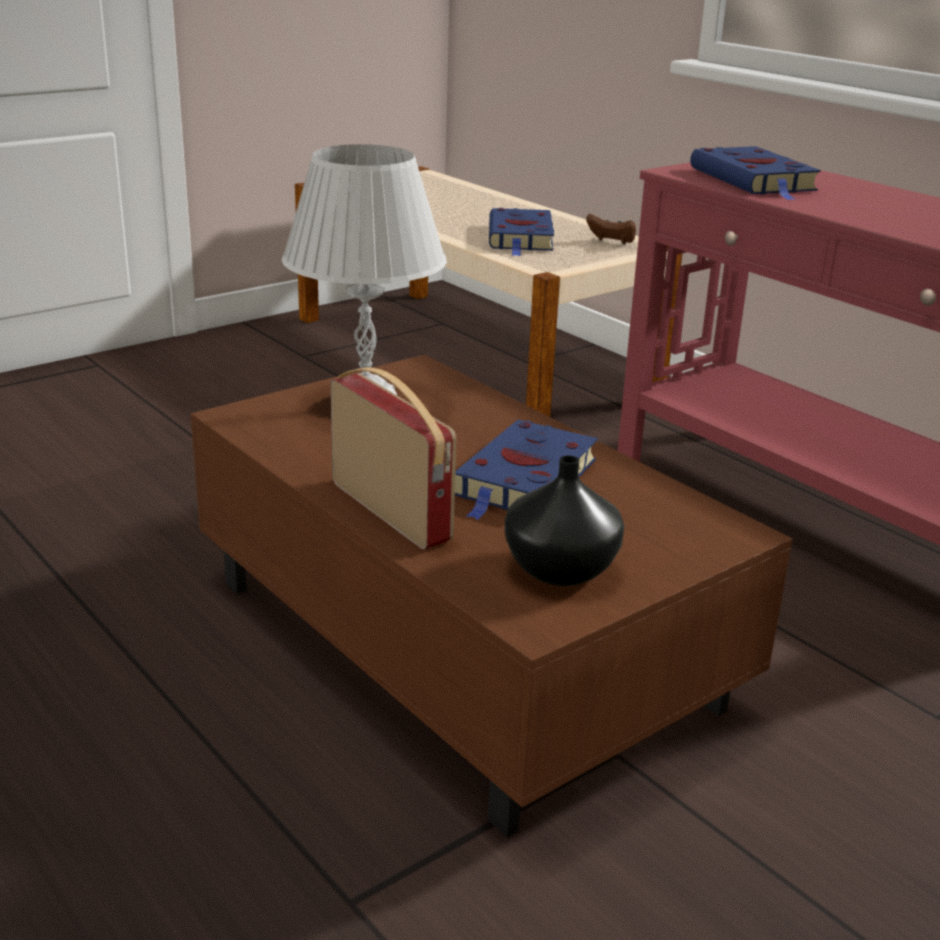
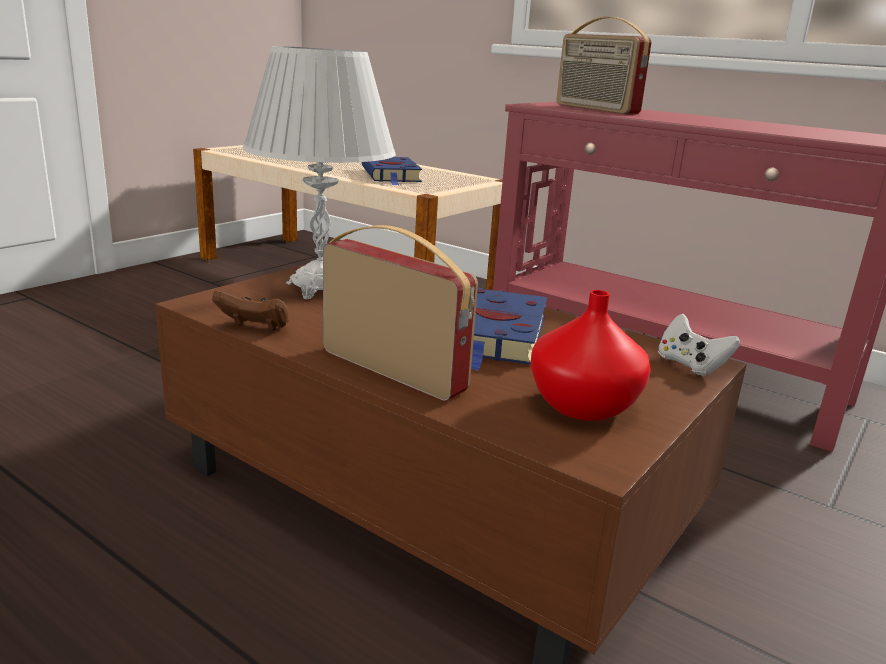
camera: 15 degrees left, 5 degrees down
(563, 569) = (584, 405): black vase -> red vase
(611, 242) = (460, 177): brown game controller -> brown game controller (255, 328)
(720, 535) = (690, 365): none -> white game controller
(754, 181) = (595, 109): blue book -> radio

